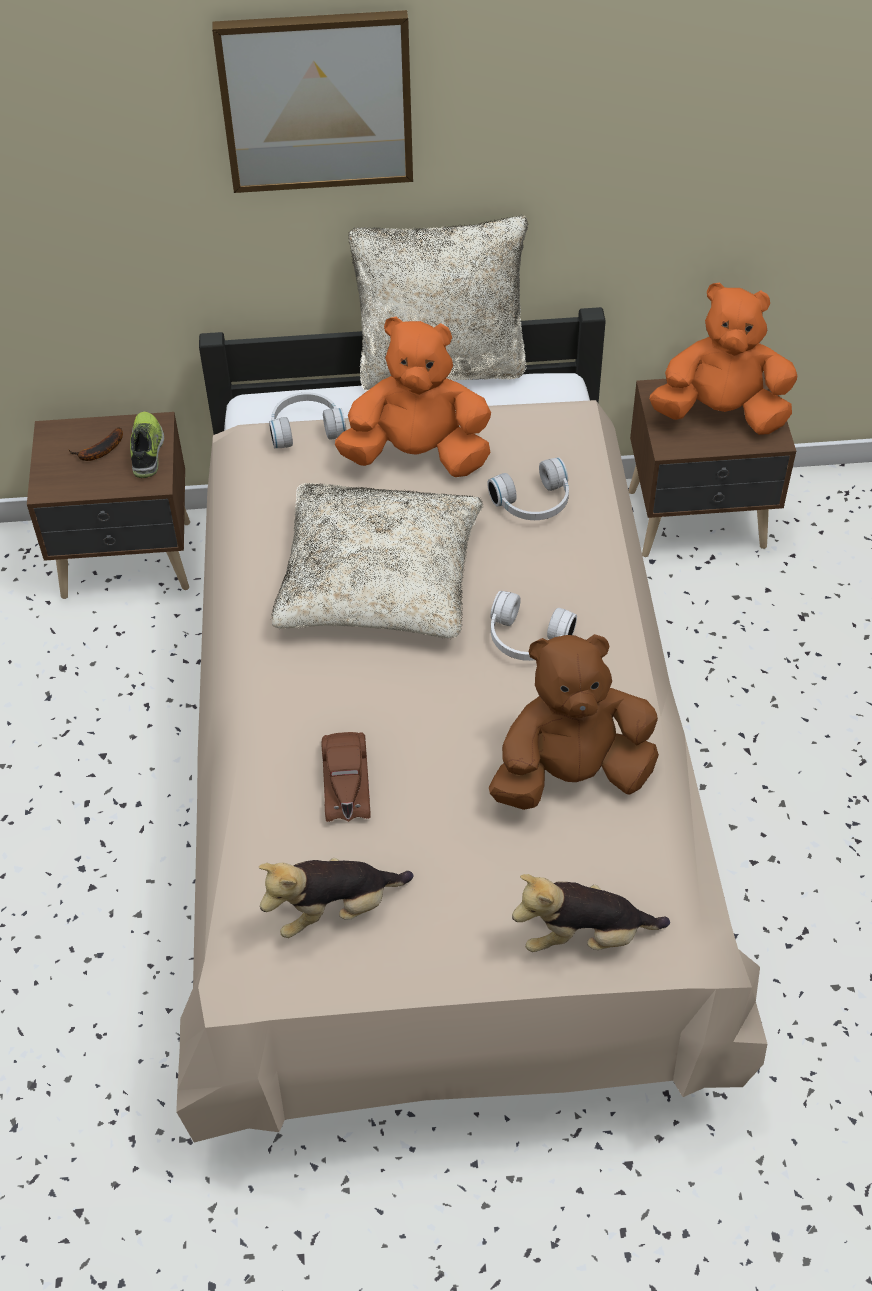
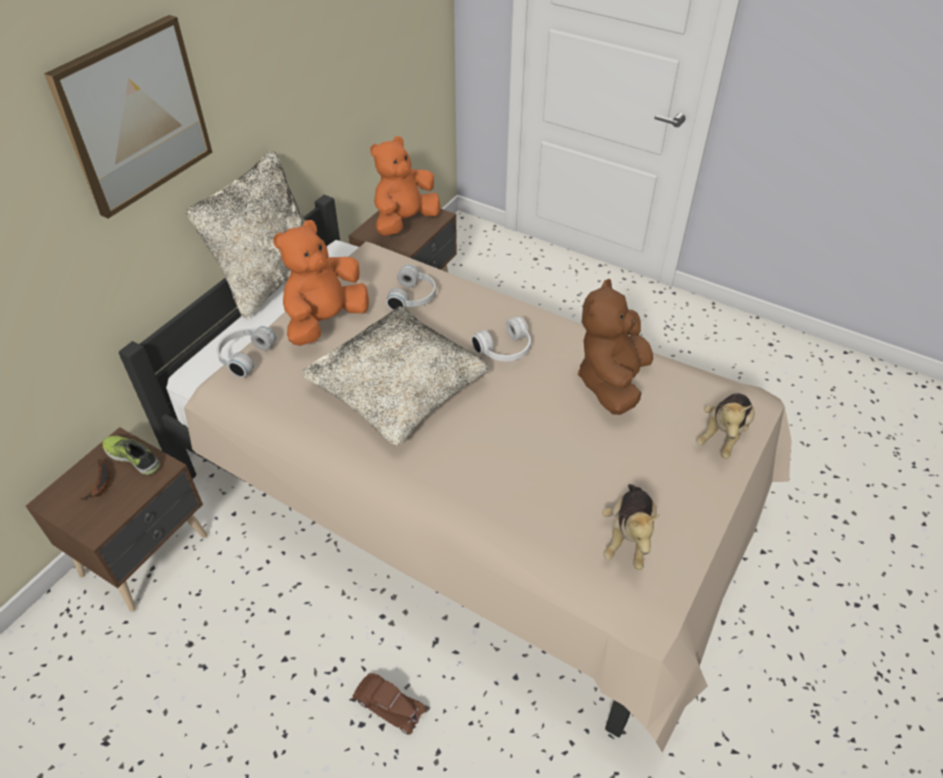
camera: 55 degrees left, 5 degrees down
(346, 780) = (535, 480): brown toy car -> brown toy car (389, 704)

